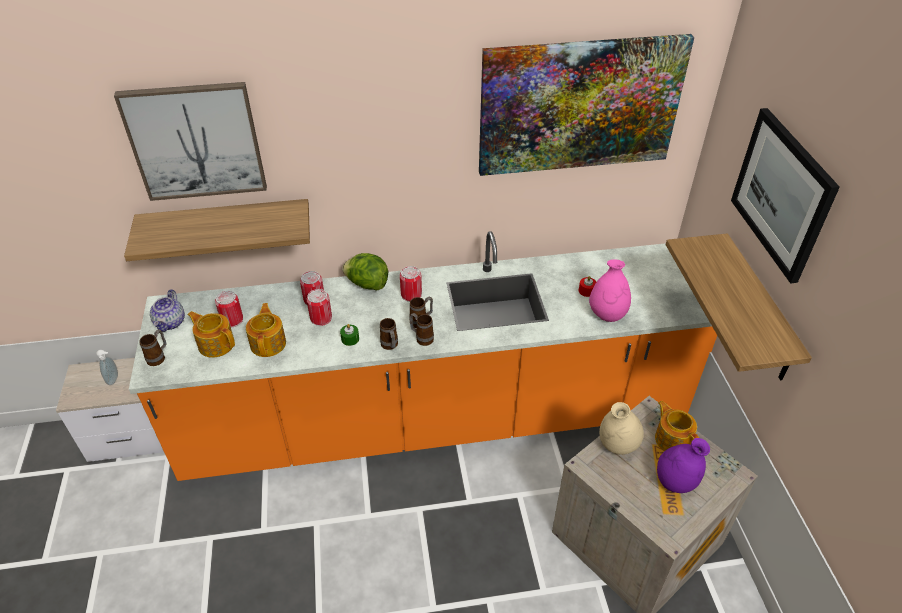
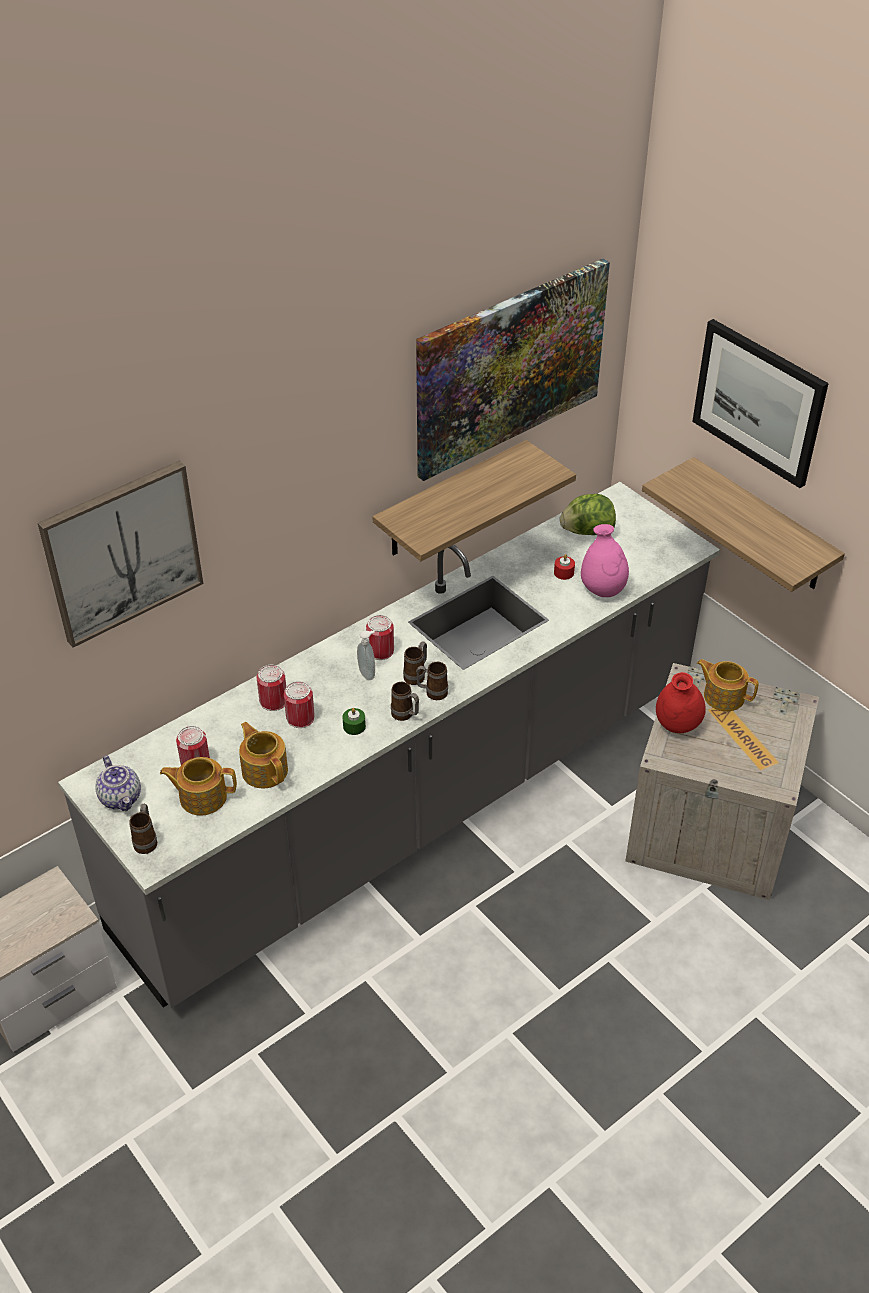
camera: 30 degrees left, 0 degrees up
(114, 379) = (30, 916): soap dispenser -> soap dispenser (368, 673)
(227, 226) = (152, 648): shelf -> shelf (451, 500)
(367, 284) = (320, 659): lettuce -> lettuce (587, 532)
(451, 419) = (434, 794): orange counter -> grey counter
(617, 445) = (677, 725): beige vase -> red vase
(675, 482) = (752, 736): purple vase -> none

